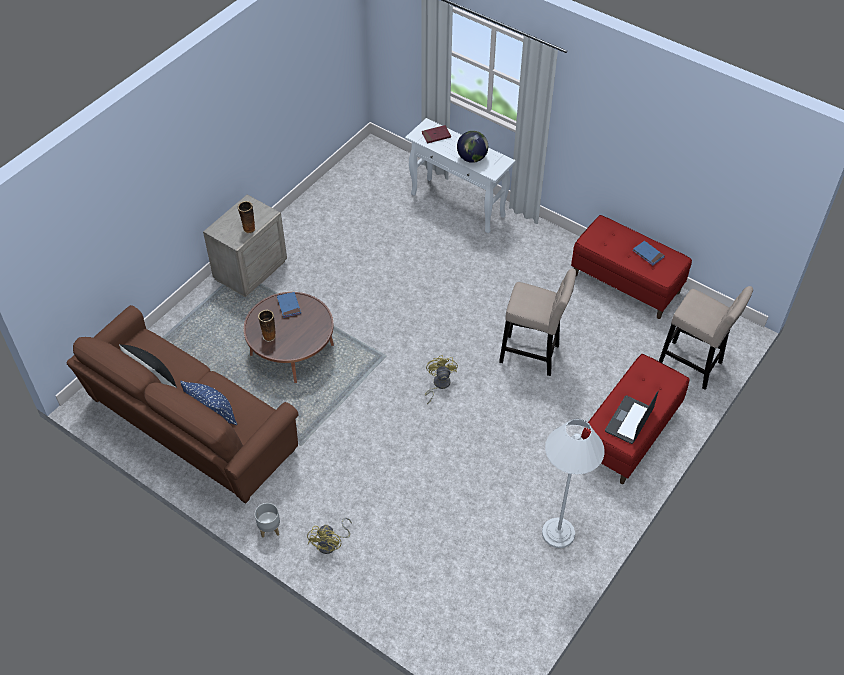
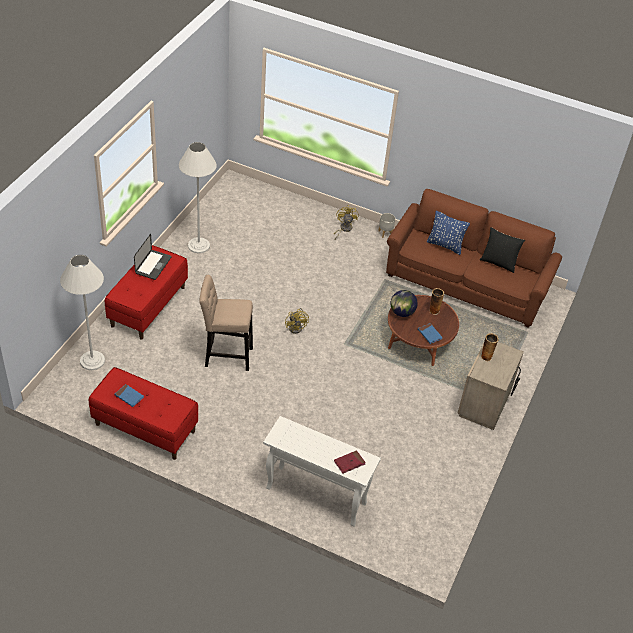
camera: 165 degrees right, 5 degrees down
(472, 158) = (307, 439): globe -> globe (402, 312)
(693, 366) = (92, 360): beige stool -> white floor lamp

